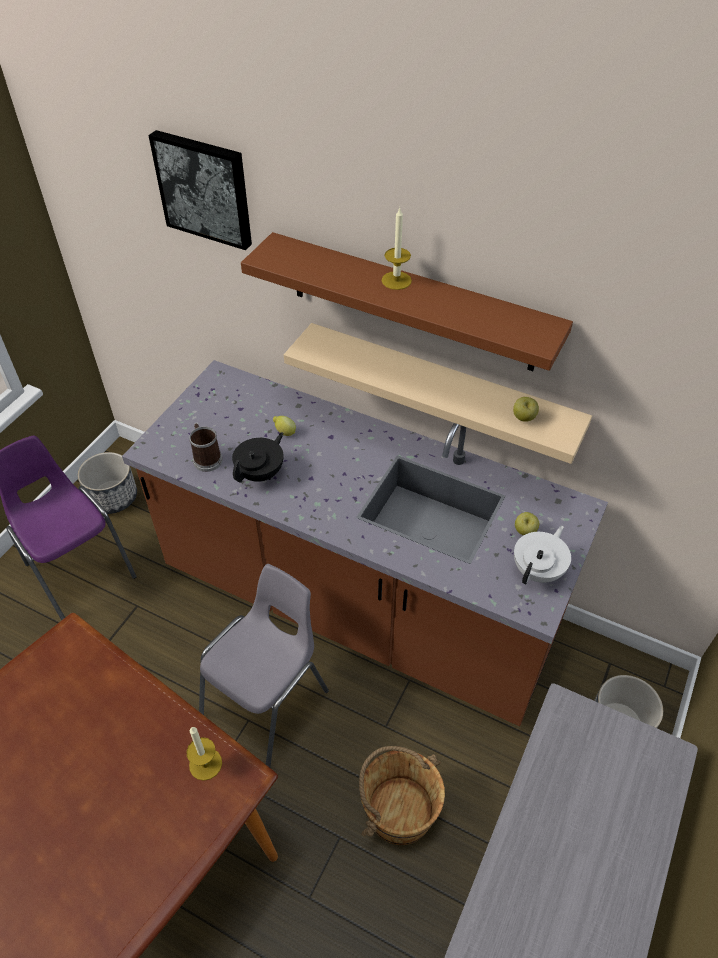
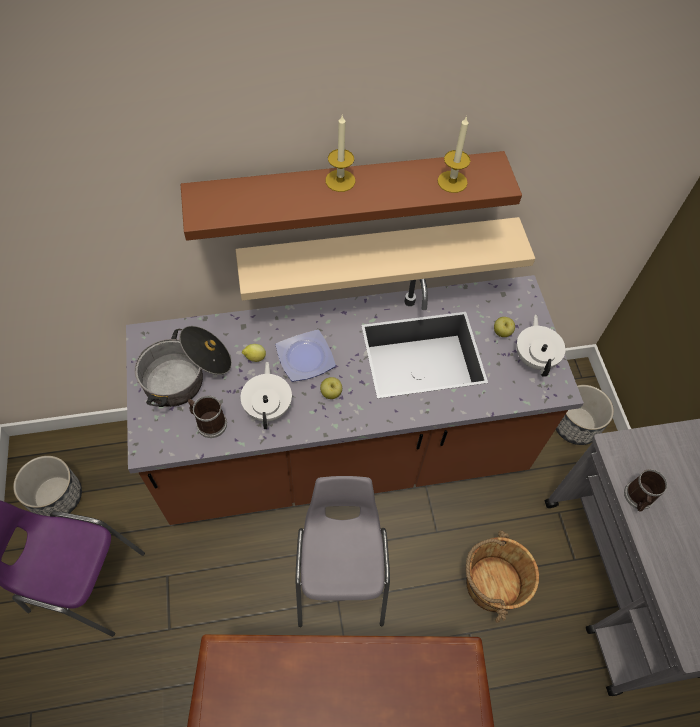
camera: 40 degrees left, 10 degrees up
(205, 188) = (87, 169): picture -> none
(205, 764) = (425, 671): candle -> candle (452, 181)
(223, 417) = (187, 375): none -> cooking pot
(261, 473) = (268, 407): black teapot -> white teapot
(326, 454) = (306, 357): none -> plate
(523, 418) = (477, 246): apple -> apple (331, 393)
(546, 769) = (638, 498): none -> mug

